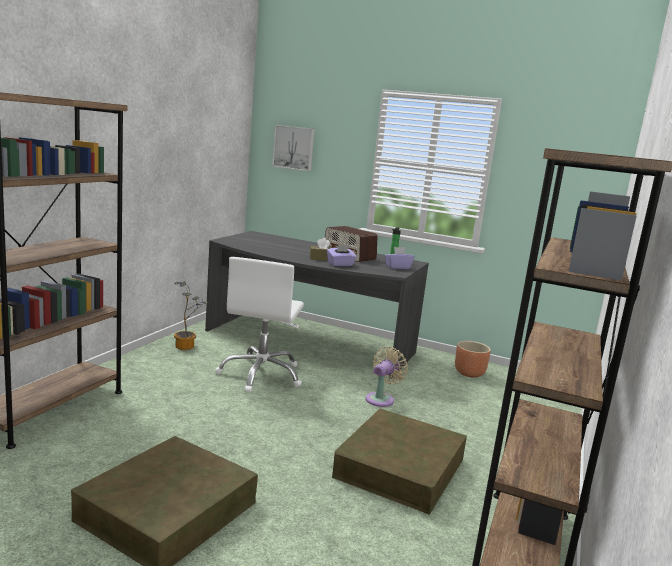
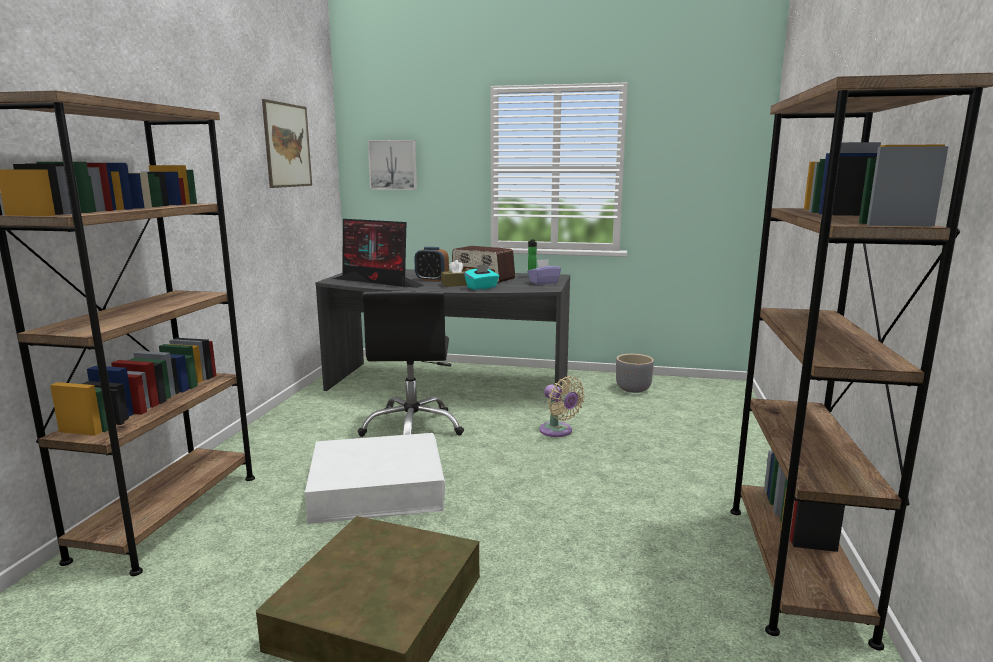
camera: 10 degrees left, 0 degrees up
(187, 346) = (310, 411): potted plant -> none
(202, 125) = (287, 145): none -> picture
(209, 418) = (376, 488): none -> white storage box
(259, 247) = (378, 282): none -> monitor
(261, 375) = (413, 428): white office chair -> black office chair
(305, 251) = (432, 280): none -> alarm clock
(340, 264) = (482, 288): purple tissue box -> turquoise tissue box
(381, 399) = (558, 431): beige fan -> beige fan turned 120 degrees clockwise
(400, 468) = (619, 502): brown storage box -> none
(469, 373) = (632, 389): brown planter -> grey planter

